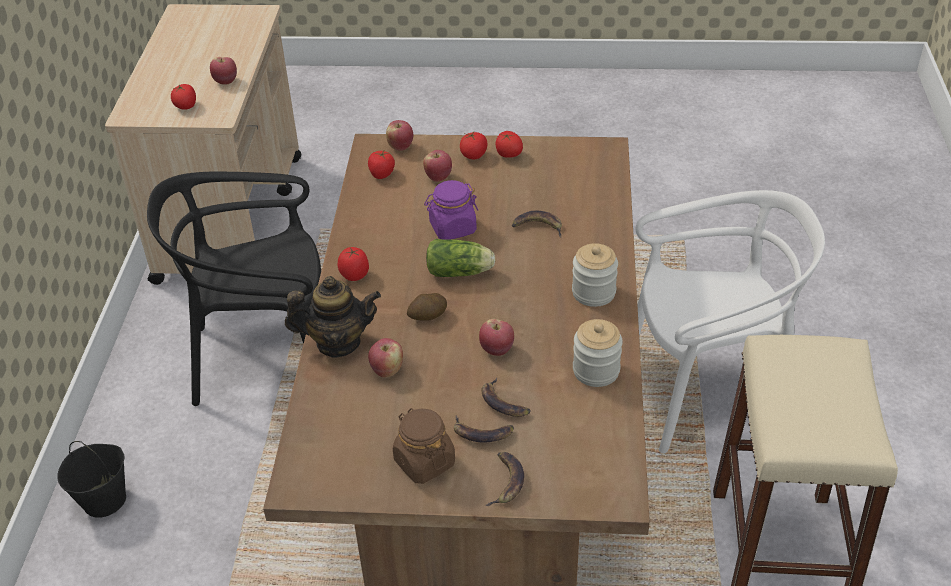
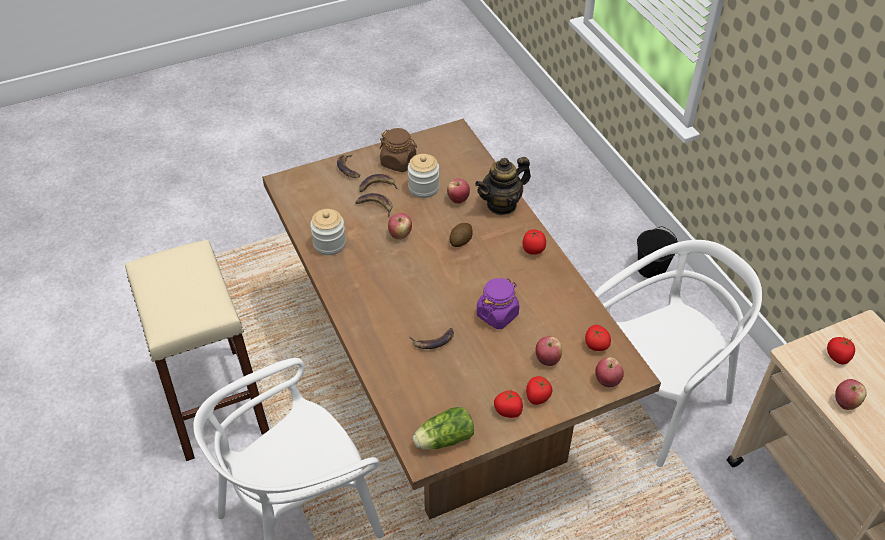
camera: 150 degrees right, 5 degrees up
(266, 358) = (656, 399): black chair -> white chair
(461, 272) = (463, 280): lettuce -> lettuce (442, 440)
(593, 292) = (359, 299): jar -> jar (423, 188)

